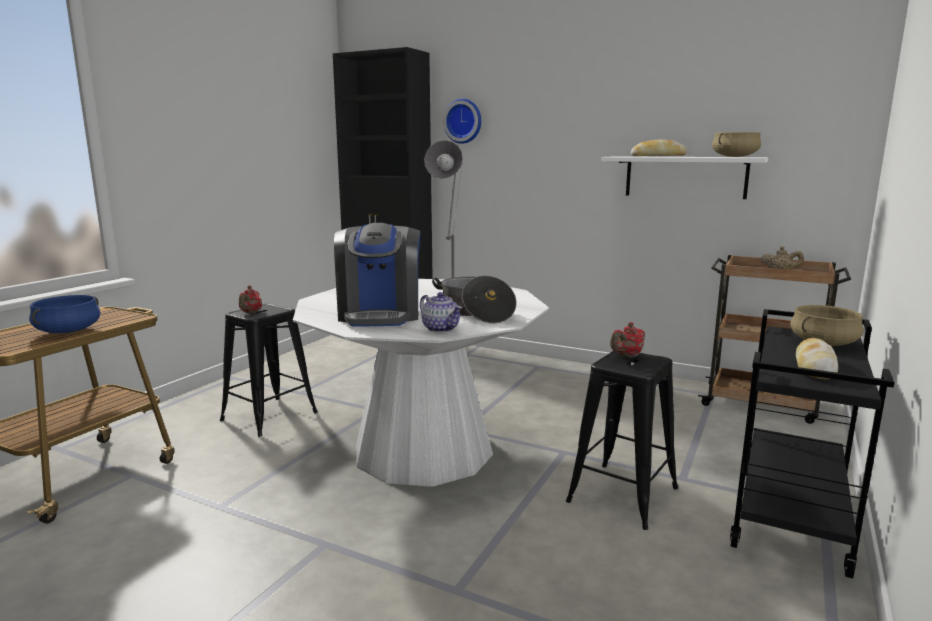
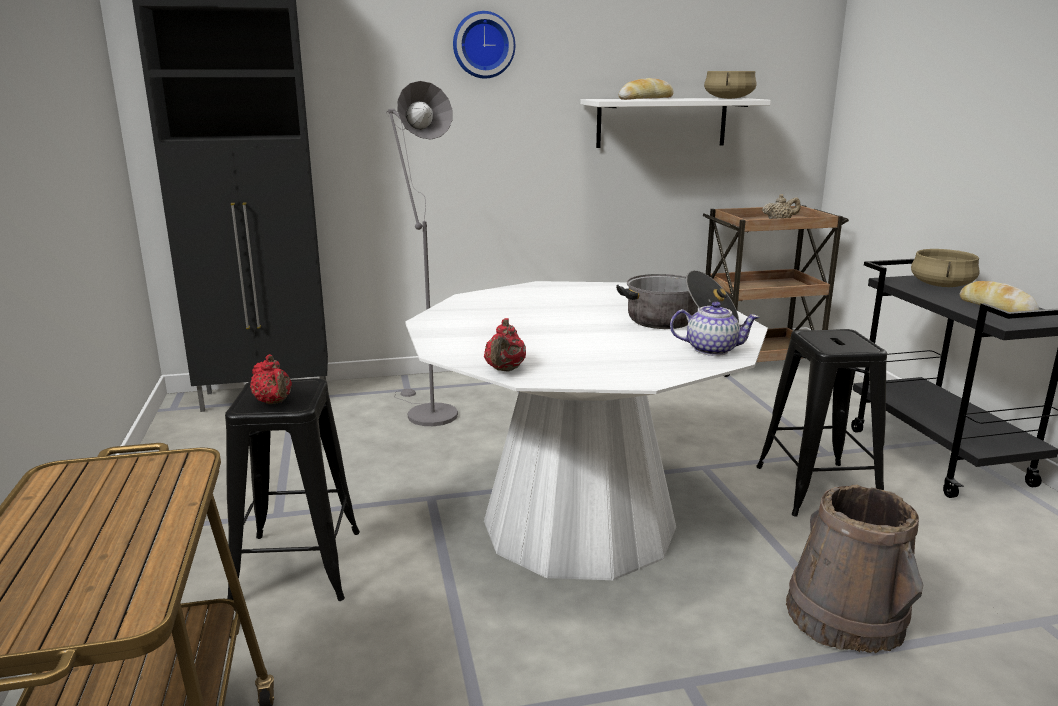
camera: 40 degrees left, 5 degrees up
(68, 331) = (134, 531): blue cooking pot -> none
(380, 315) = (595, 351): coffee machine -> none
(464, 121) = (359, 48): wall clock -> wall clock (483, 45)
(478, 566) = (846, 616): none -> brown bucket
(627, 356) = (822, 336): red teapot -> red teapot (504, 370)

